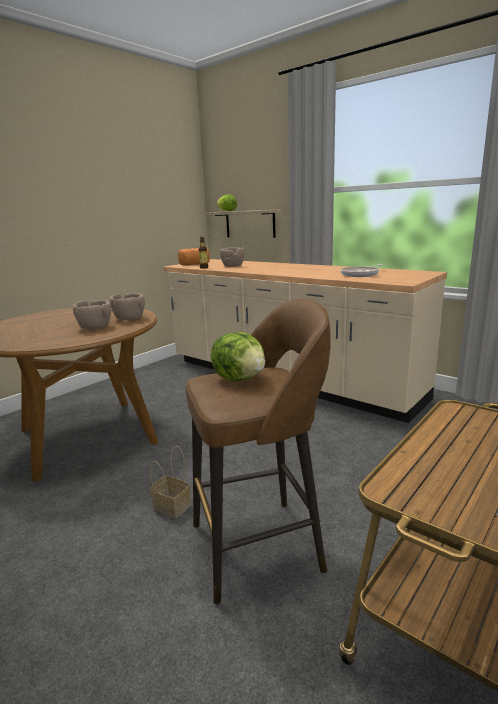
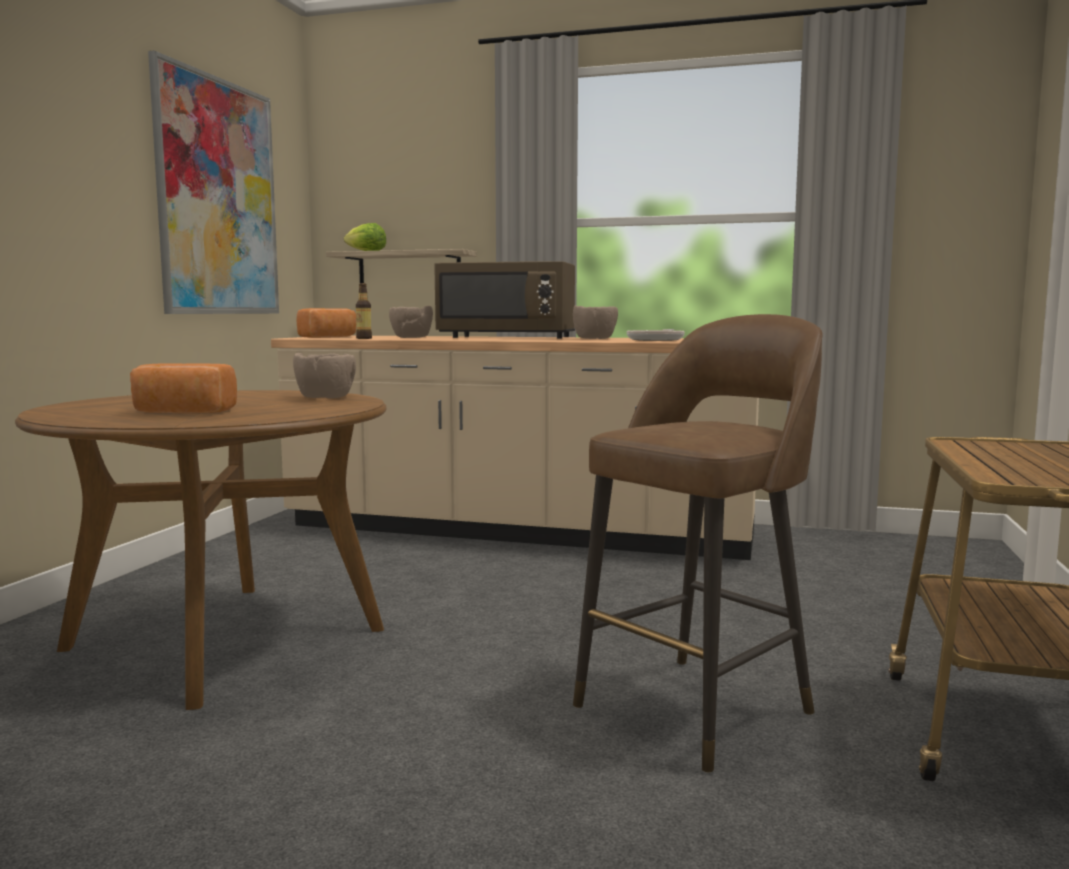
camera: 25 degrees left, 10 degrees down
(37, 332) = (182, 412): none -> bread
(95, 327) = (287, 405): brown bowl -> brown bowl (595, 339)
(136, 190) = (218, 197): none -> picture
(173, 507) = (512, 694): basket -> none
(240, 378) = (682, 425): lettuce -> none
(285, 266) = (507, 337): none -> brown microwave

